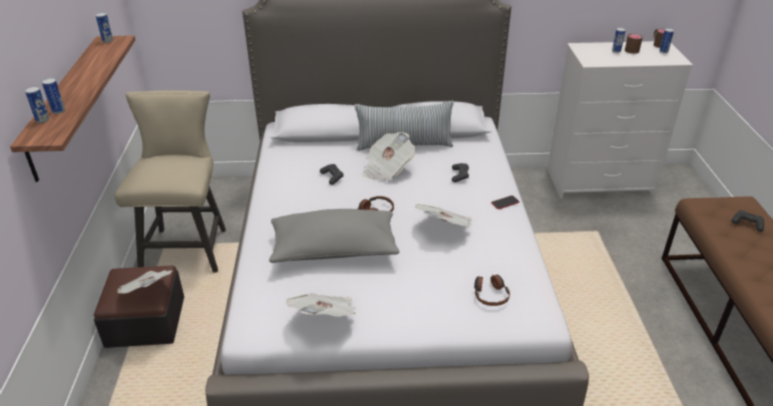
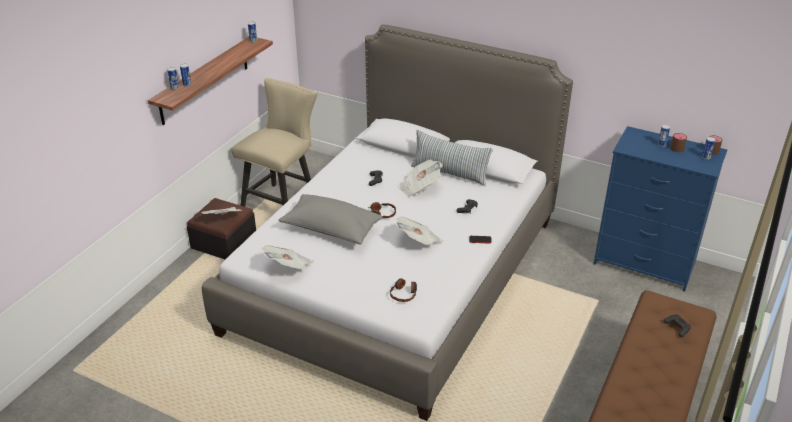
camera: 30 degrees right, 0 degrees up
(600, 182) = (645, 263): white dresser -> blue dresser

